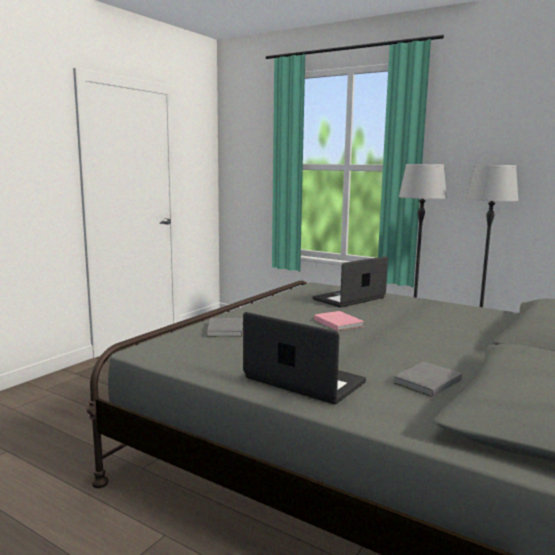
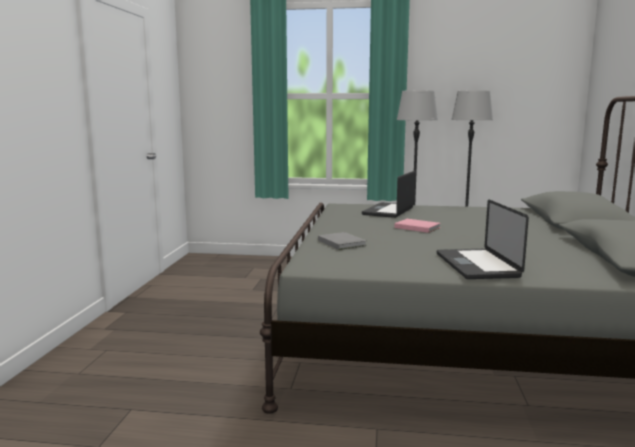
camera: 25 degrees left, 0 degrees up
(304, 381) = (476, 265): laptop -> laptop turned 105 degrees counterclockwise
(425, 381) = (550, 253): grey book -> none

